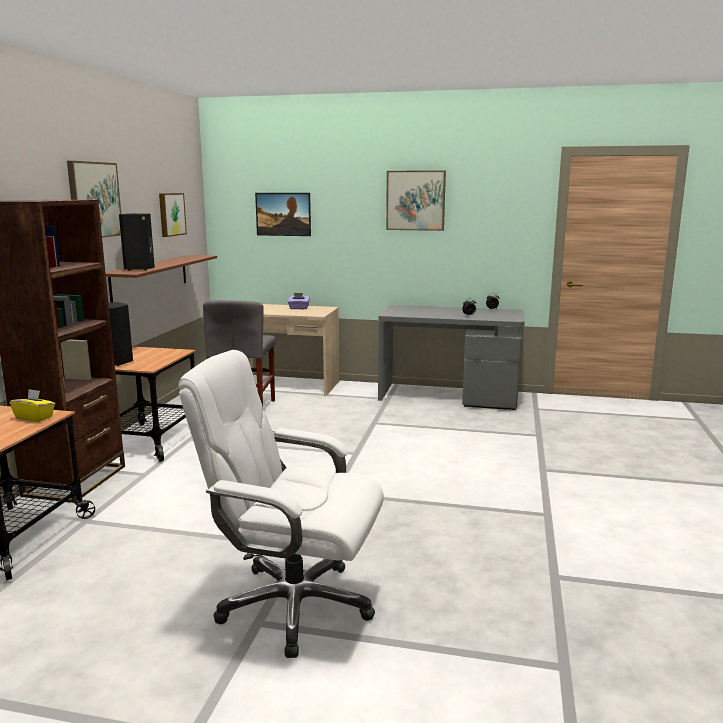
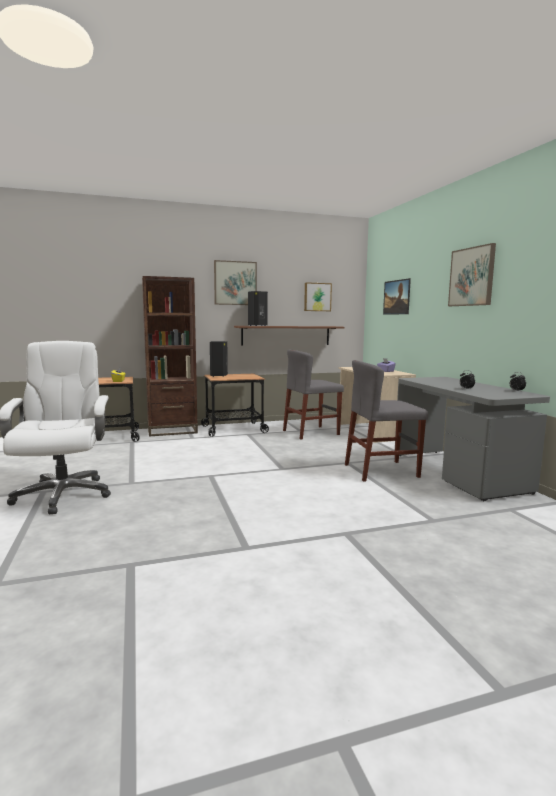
camera: 60 degrees right, 5 degrees down
(413, 418) = (381, 471): none -> grey chair

